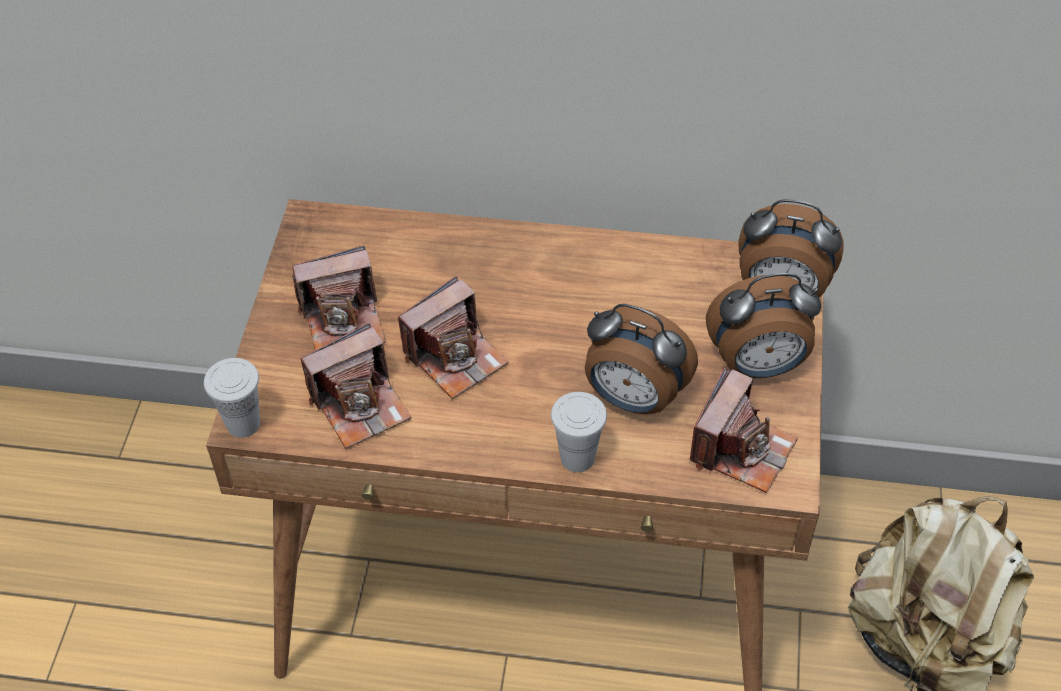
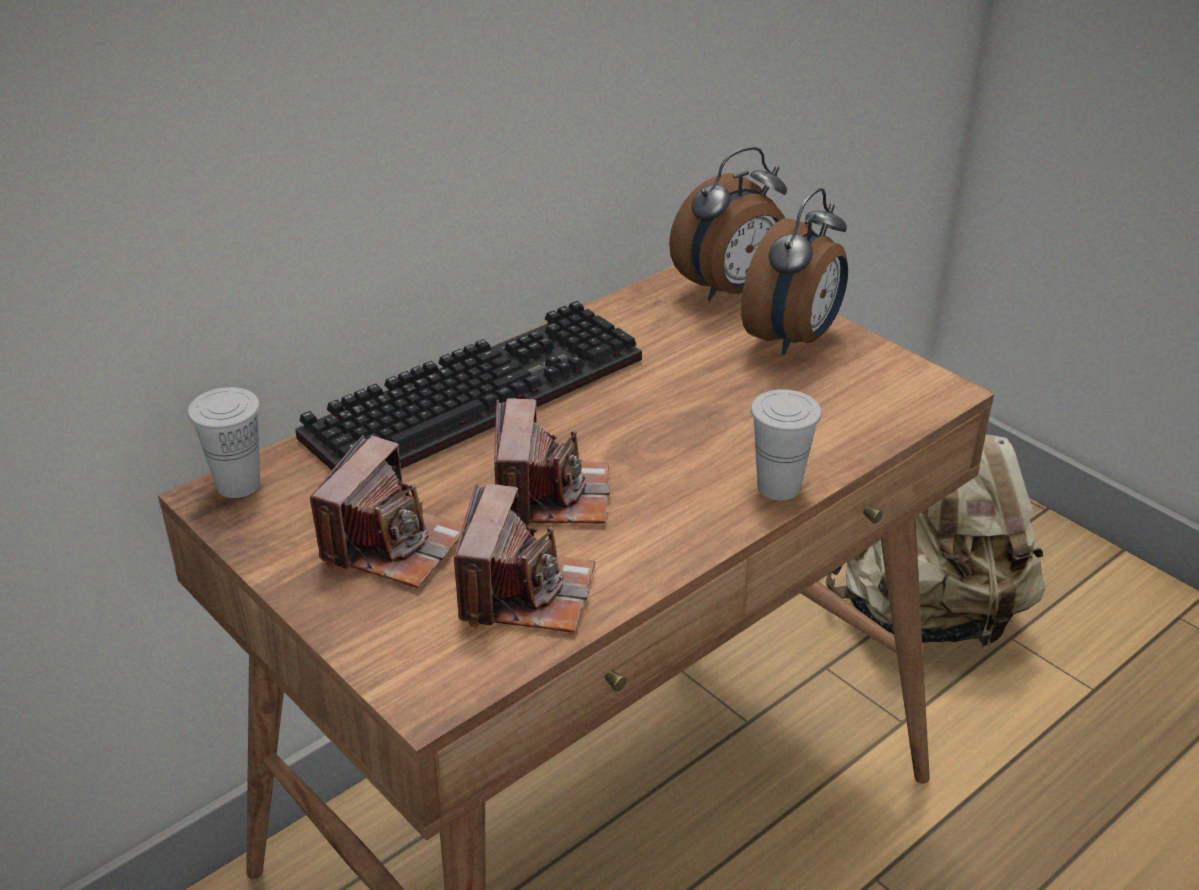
camera: 50 degrees left, 15 degrees down
(243, 424) = (428, 699): white cup -> white cup (238, 484)
(517, 255) = (477, 393): none -> keyboard
(633, 399) = (747, 419): alarm clock -> none
(741, 449) = (878, 394): camera -> none

